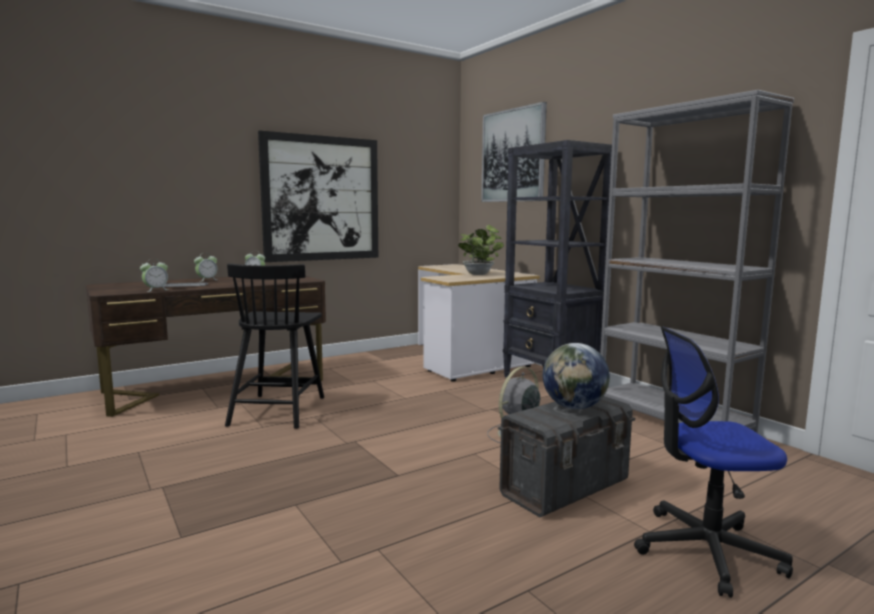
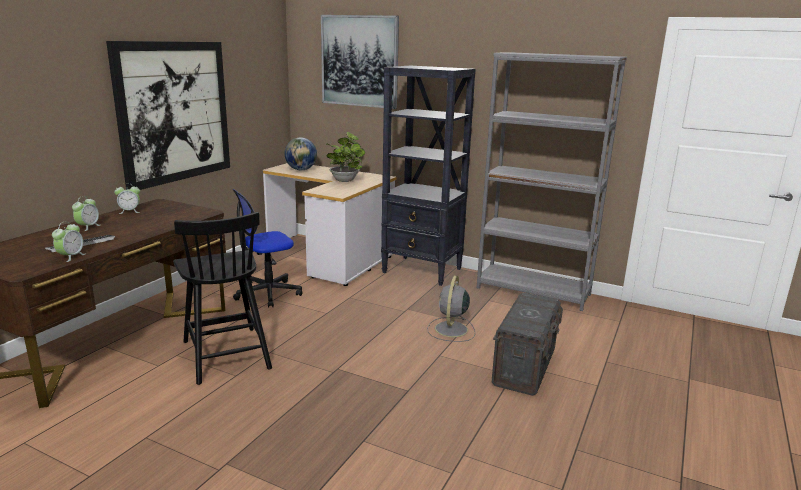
camera: 30 degrees left, 10 degrees up
(574, 407) = (531, 310): globe -> globe (301, 170)
(706, 550) = (634, 389): office chair -> office chair (267, 293)

